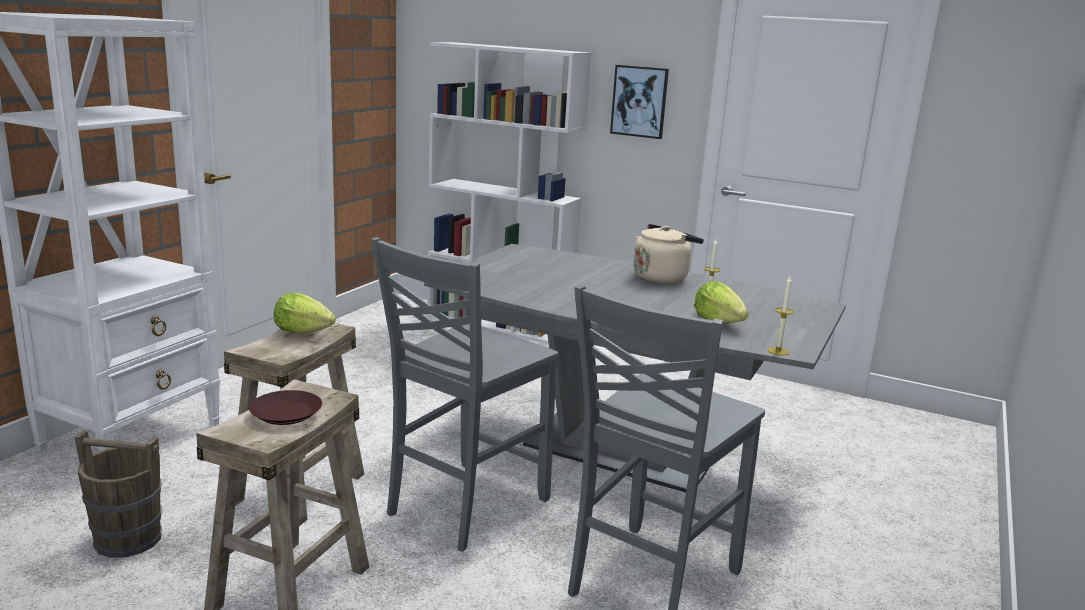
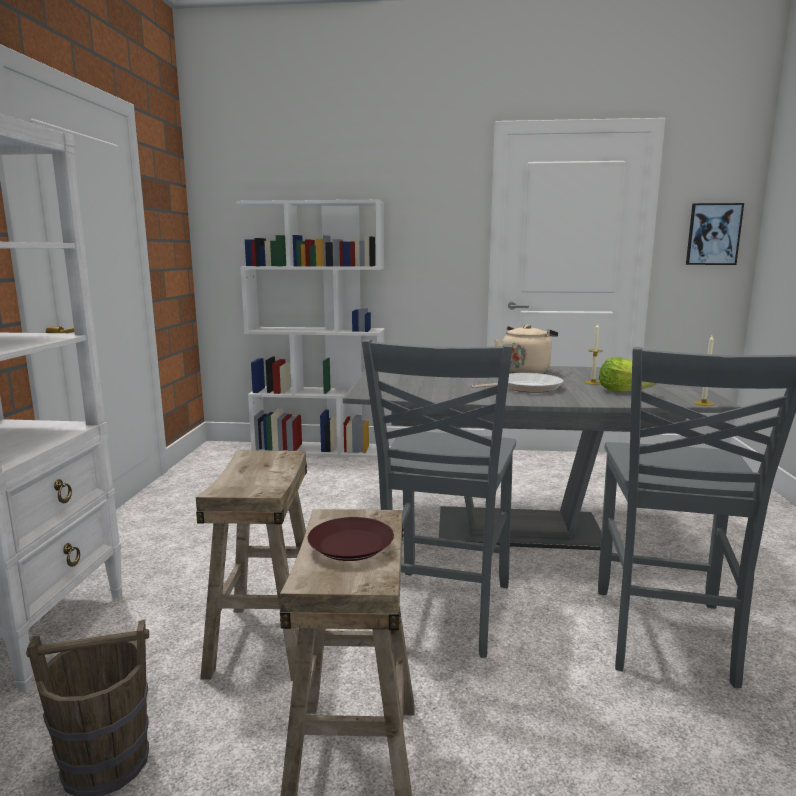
camera: 20 degrees left, 5 degrees down
(303, 331) = (256, 464): lettuce -> none
(621, 298) = (525, 387): none -> frying pan
(639, 101) = (429, 240): picture -> picture (713, 234)

